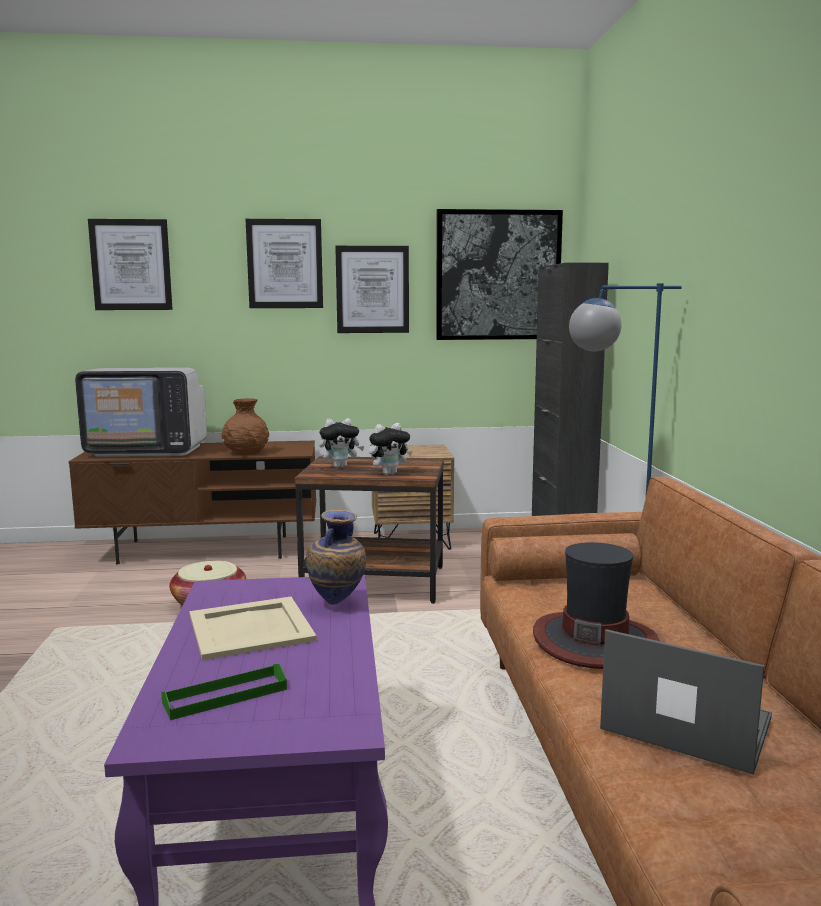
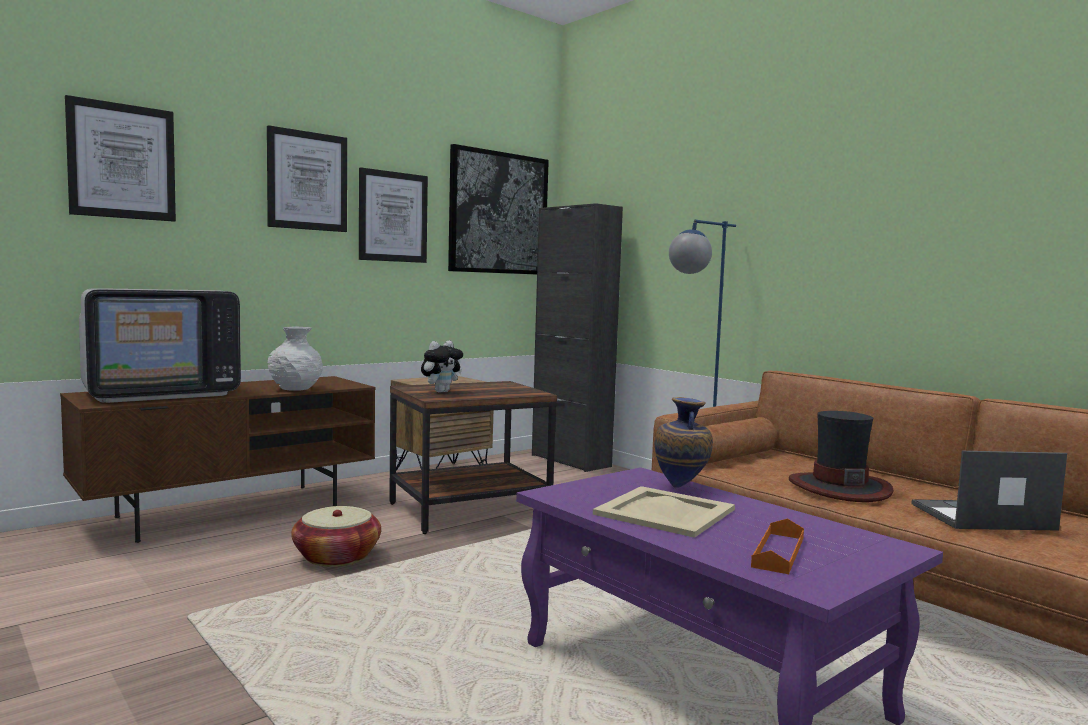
camera: 35 degrees left, 5 degrees down
(225, 696) = (778, 552): green tray -> orange tray
(246, 453) = (296, 389): brown vase -> white vase
(389, 473) = (503, 393): plush toy -> none

